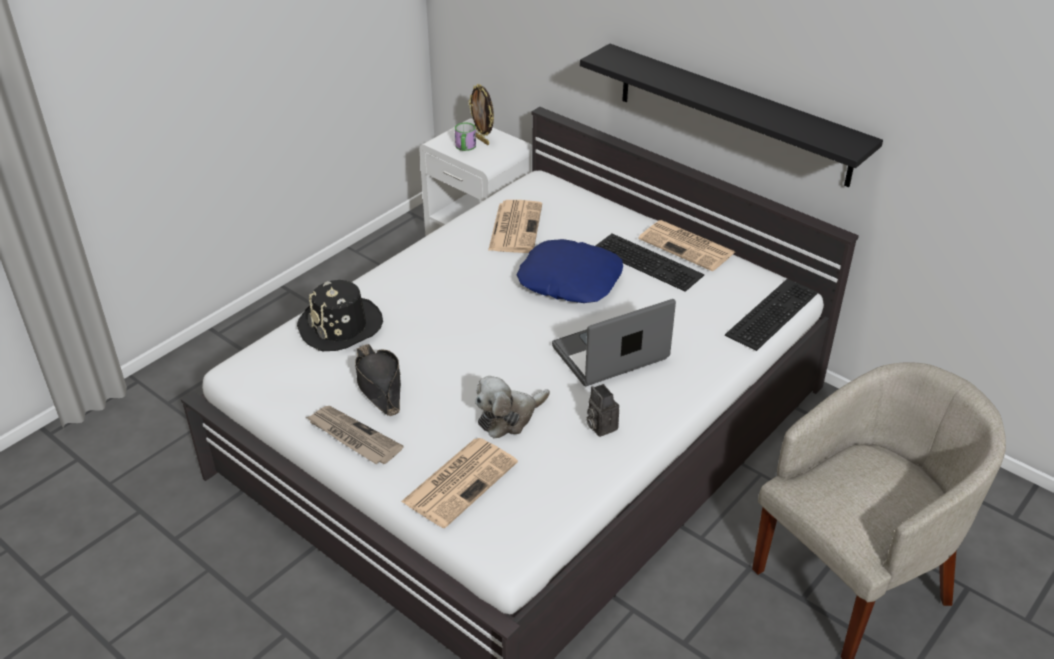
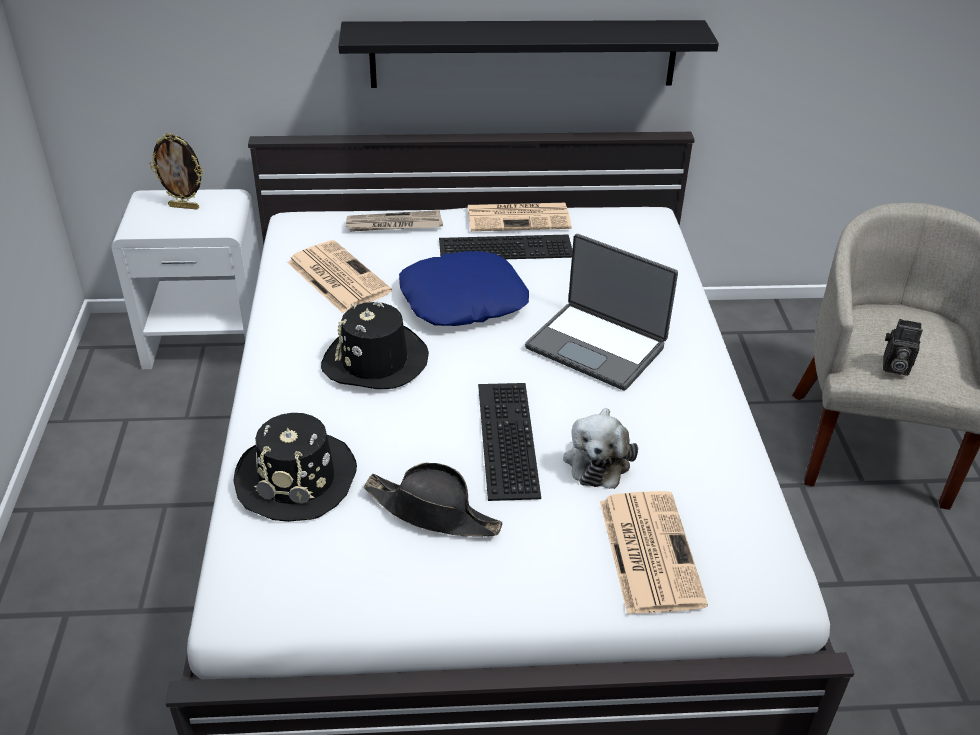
camera: 45 degrees left, 0 degrees up
(353, 437) = (483, 586): newspaper -> newspaper (393, 225)
(465, 147) = (174, 222): mug -> none
(466, 288) = (375, 361): none -> black hat
(600, 426) = (682, 414): camera -> camera (894, 367)
(611, 355) = (597, 346): laptop -> laptop turned 75 degrees counterclockwise
(770, 312) = (661, 239): keyboard -> keyboard (504, 438)

